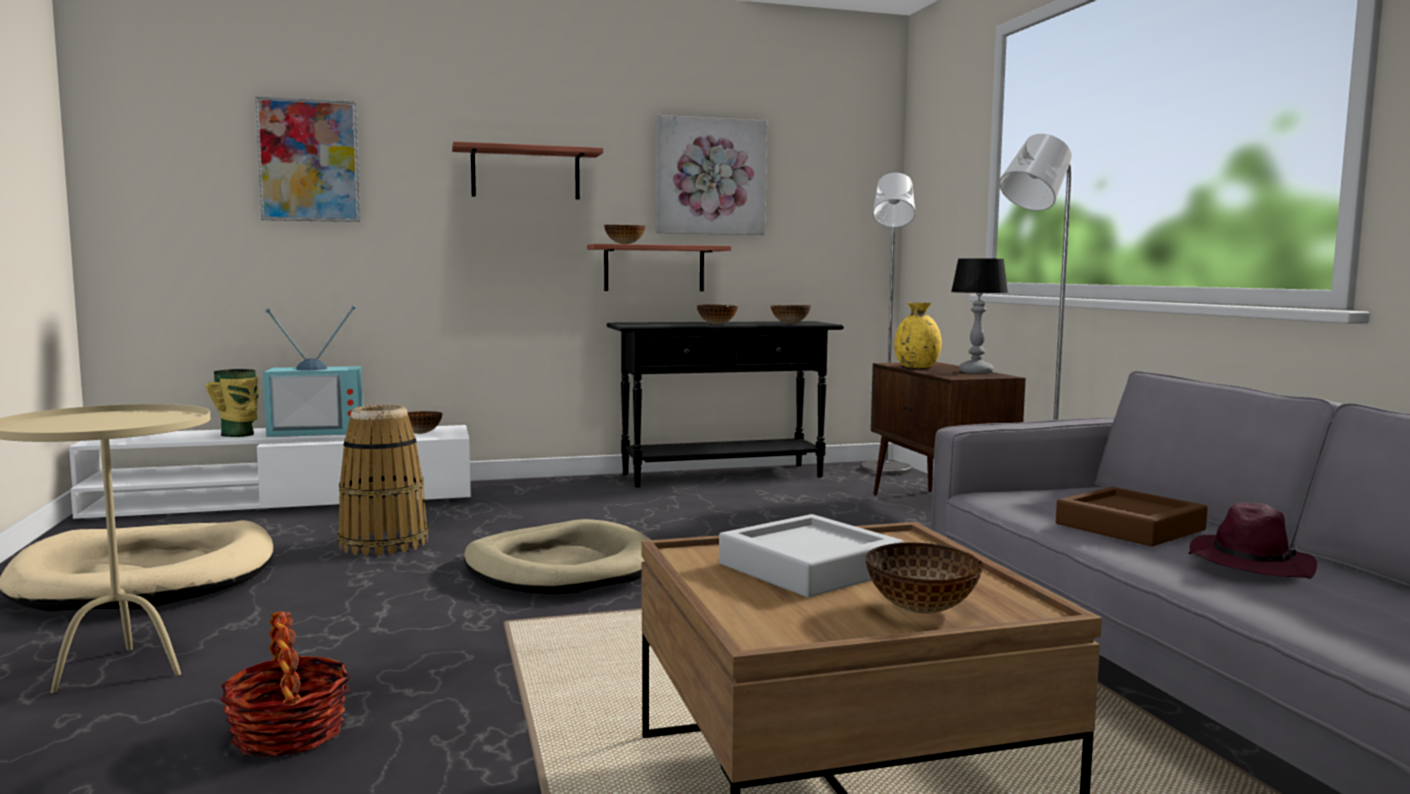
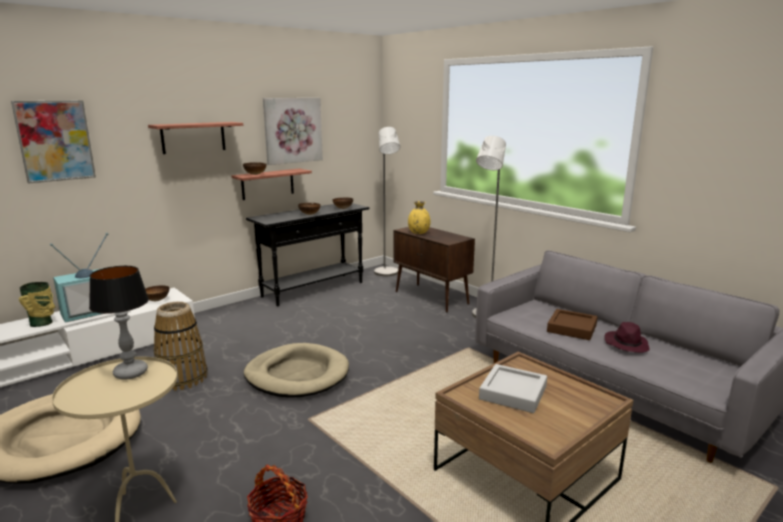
camera: 25 degrees left, 10 degrees up
(920, 610) = (575, 410): bowl -> none
(975, 372) = (448, 235): table lamp -> table lamp (130, 373)

